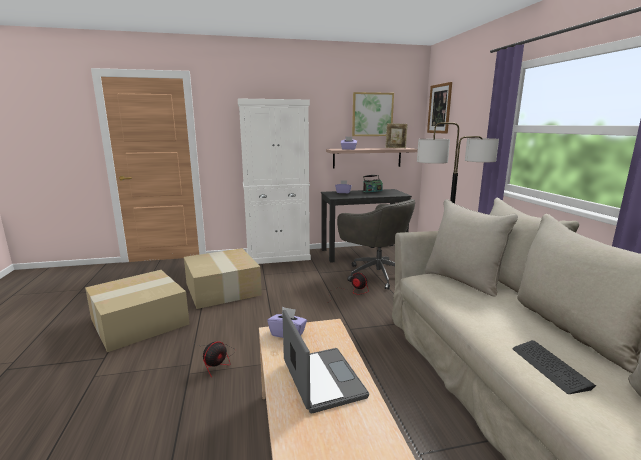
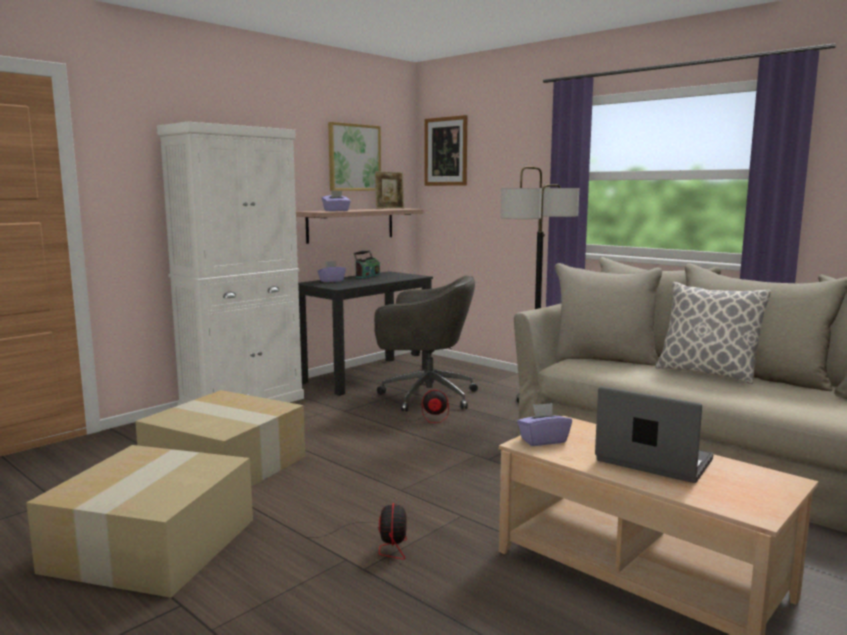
camera: 35 degrees left, 5 degrees down
(524, 316) = (706, 373): none -> pillow
(549, 367) = (783, 401): keyboard -> none

